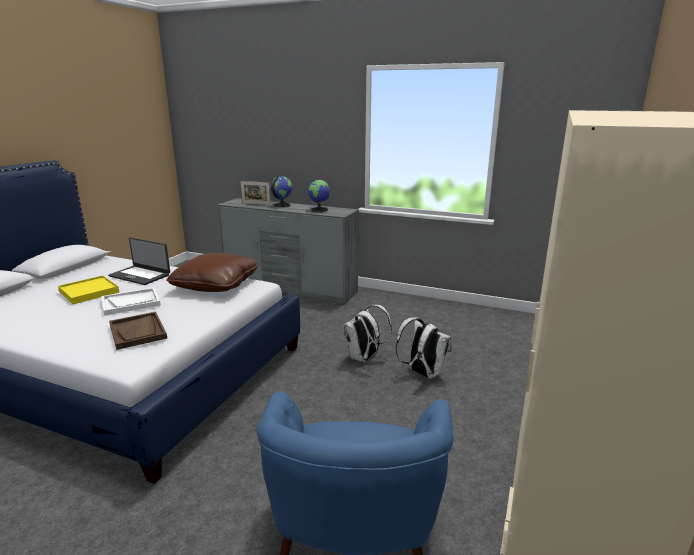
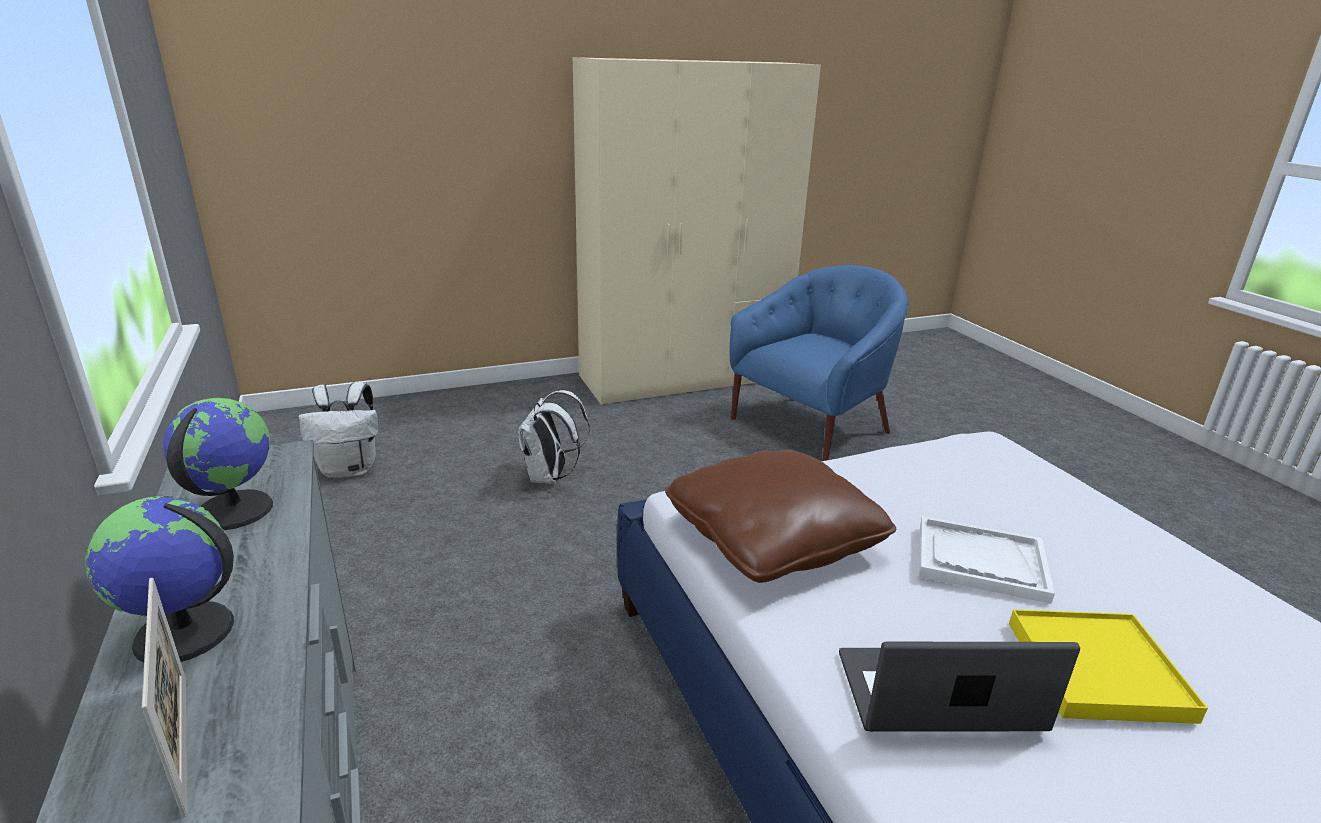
camera: 135 degrees left, 5 degrees up
(138, 332) = (975, 477): brown tray -> none
(140, 275) = (938, 695): laptop -> laptop turned 75 degrees counterclockwise
(364, 358) = (567, 531): white backpack -> white backpack (350, 469)

